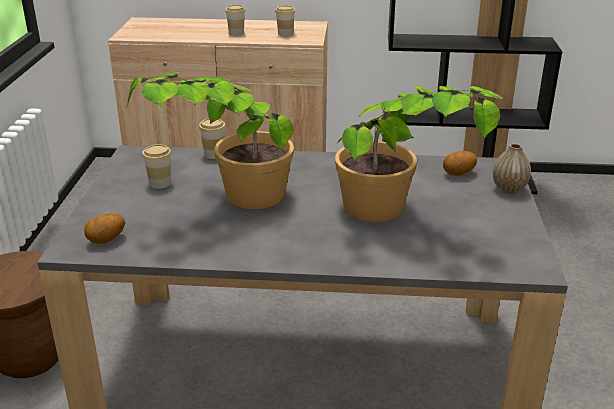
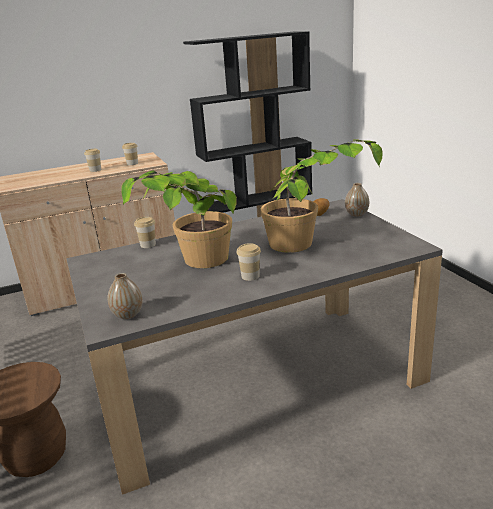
camera: 25 degrees left, 5 degrees down
(107, 240) = (128, 314): potato -> vase
(160, 183) = (128, 271): cup -> cup (250, 276)

